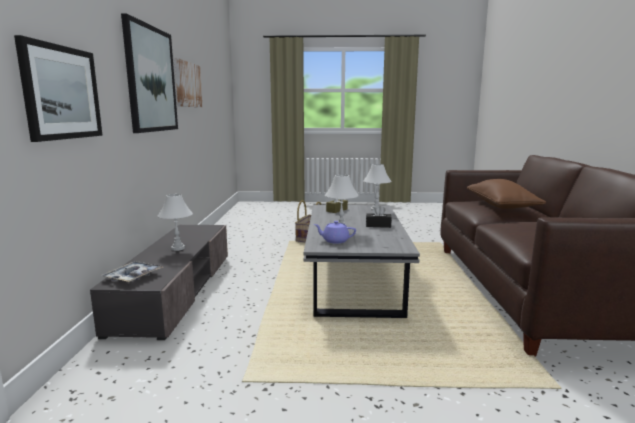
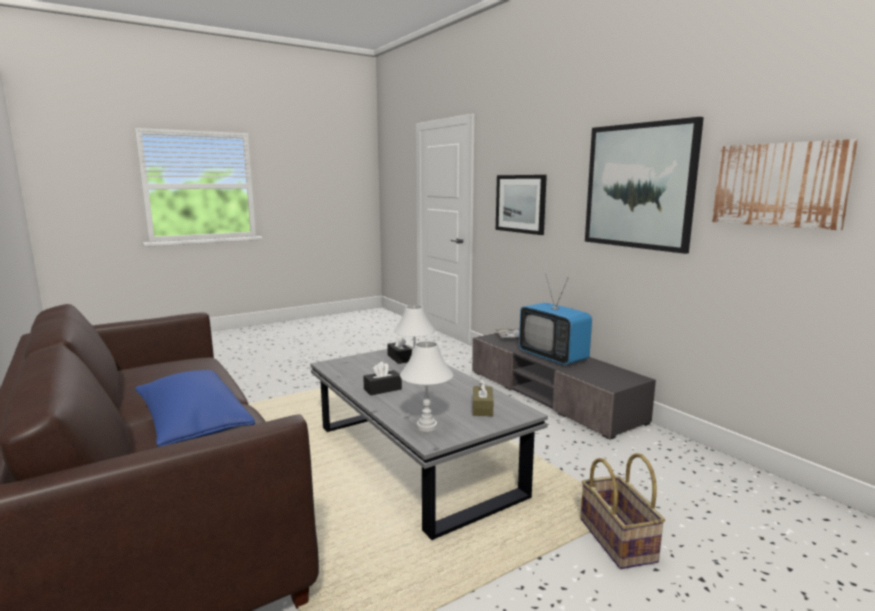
camera: 145 degrees right, 0 degrees up
(178, 248) = (553, 357): white table lamp -> television
(335, 241) = (399, 358): purple teapot -> black tissue box
(501, 206) = (193, 425): brown pillow -> blue pillow

